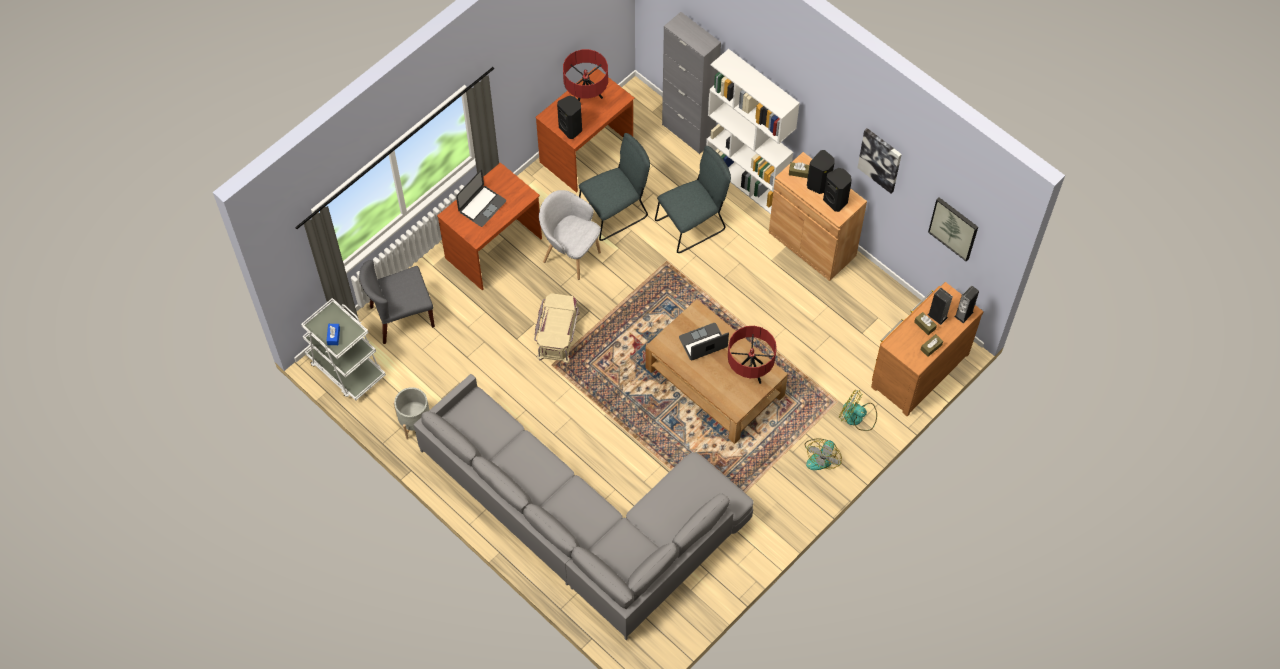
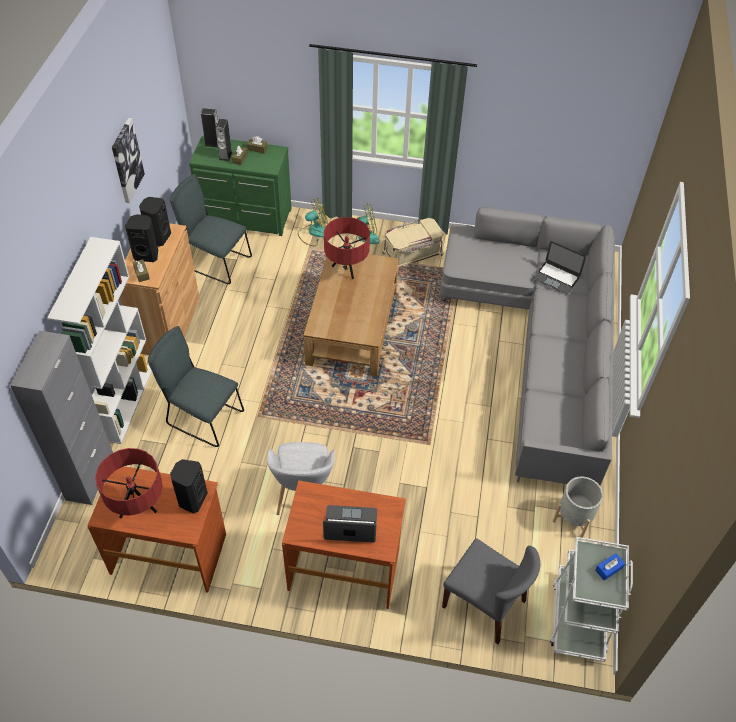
camera: 125 degrees left, 10 degrees down
(557, 334) = (396, 458): beige storage box -> beige storage box (412, 253)
(615, 212) = (228, 486): grey chair -> grey chair (215, 262)
(703, 342) = (343, 310): laptop -> laptop (556, 278)
(857, 417) = (314, 233): fan -> fan turned 105 degrees counterclockwise
(917, 369) = (246, 218): brown dresser -> green dresser
(954, 228) = (162, 116): picture -> none

